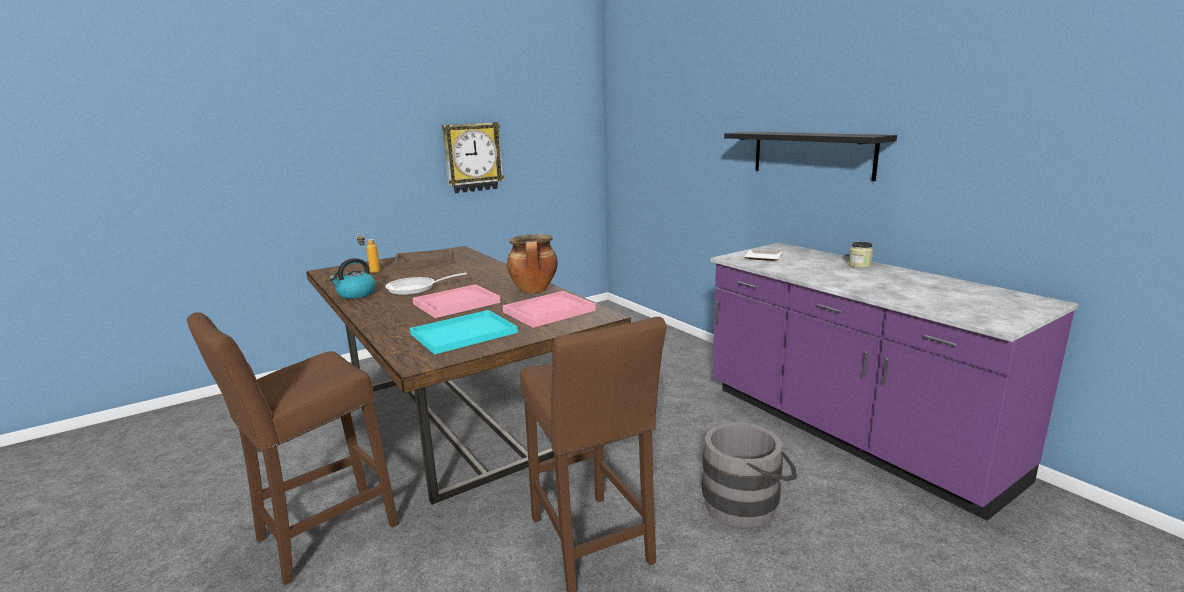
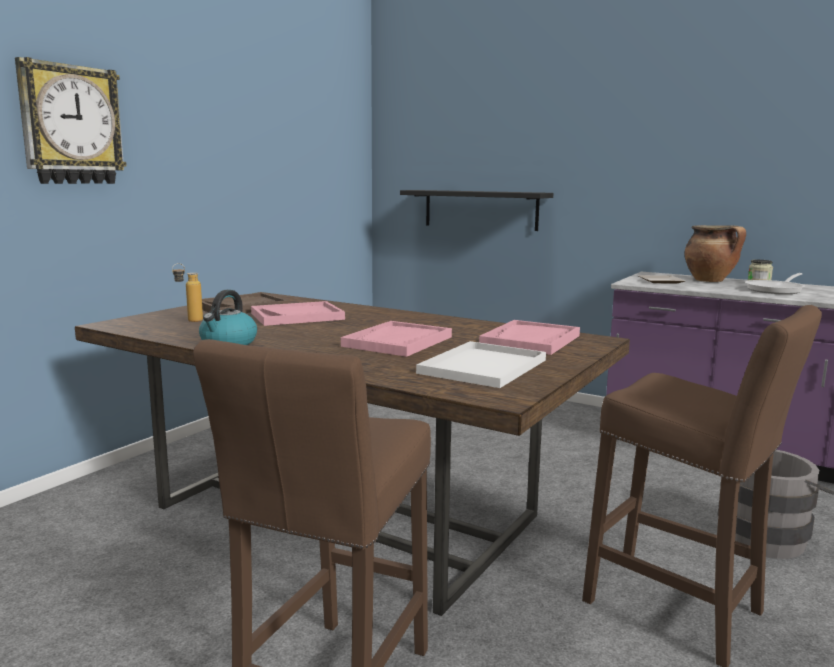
camera: 25 degrees left, 5 degrees down
(416, 289) = (304, 332): frying pan -> frying pan (776, 290)
(441, 272) = (297, 316): none -> pink tray
(462, 334) = (483, 367): turquoise tray -> white tray
(472, 157) = (249, 178): wall clock -> wall clock (71, 125)
(534, 290) = (464, 325): cooking pot -> cooking pot (711, 281)
(812, 154) = (680, 176): black shelf -> black shelf (480, 209)

